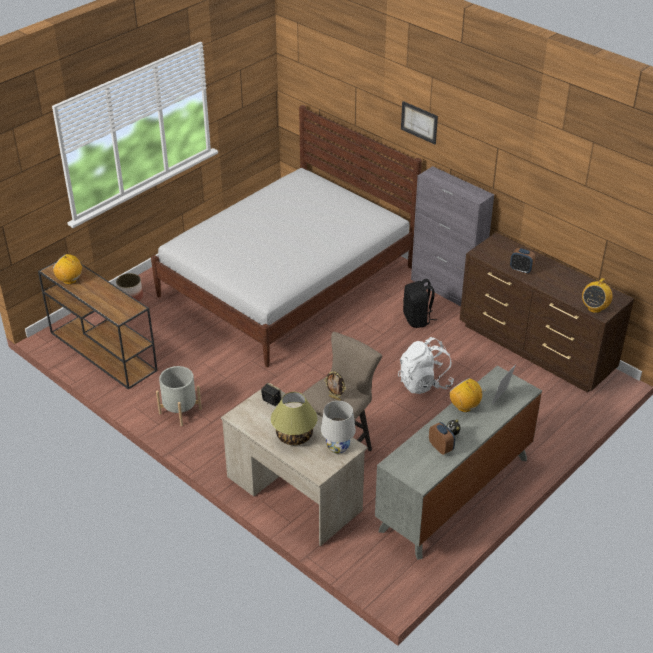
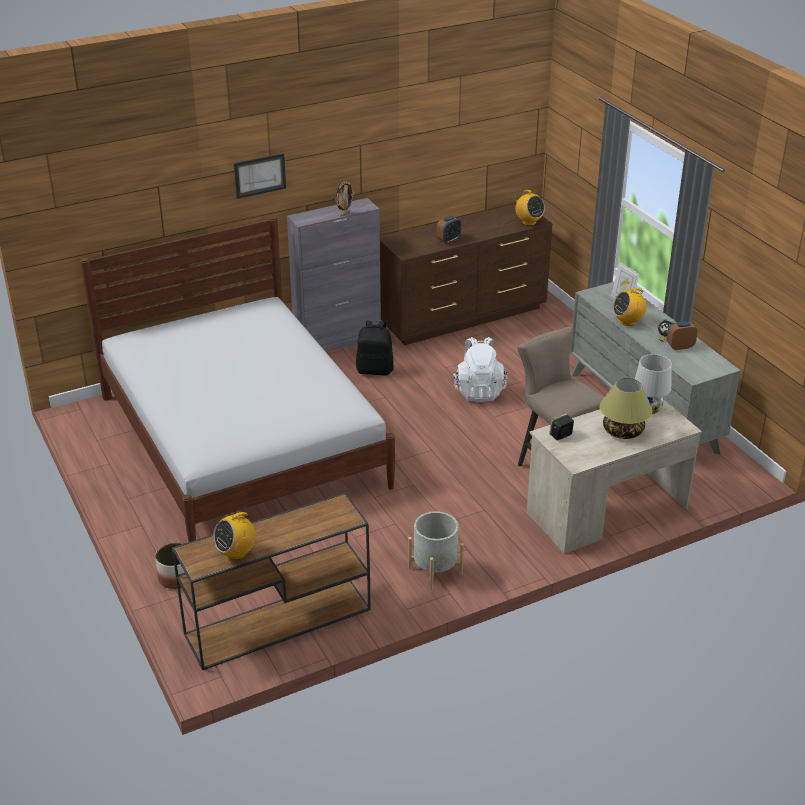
camera: 70 degrees left, 5 degrees down
(335, 398) = (576, 393): picture frame -> picture frame (344, 214)

